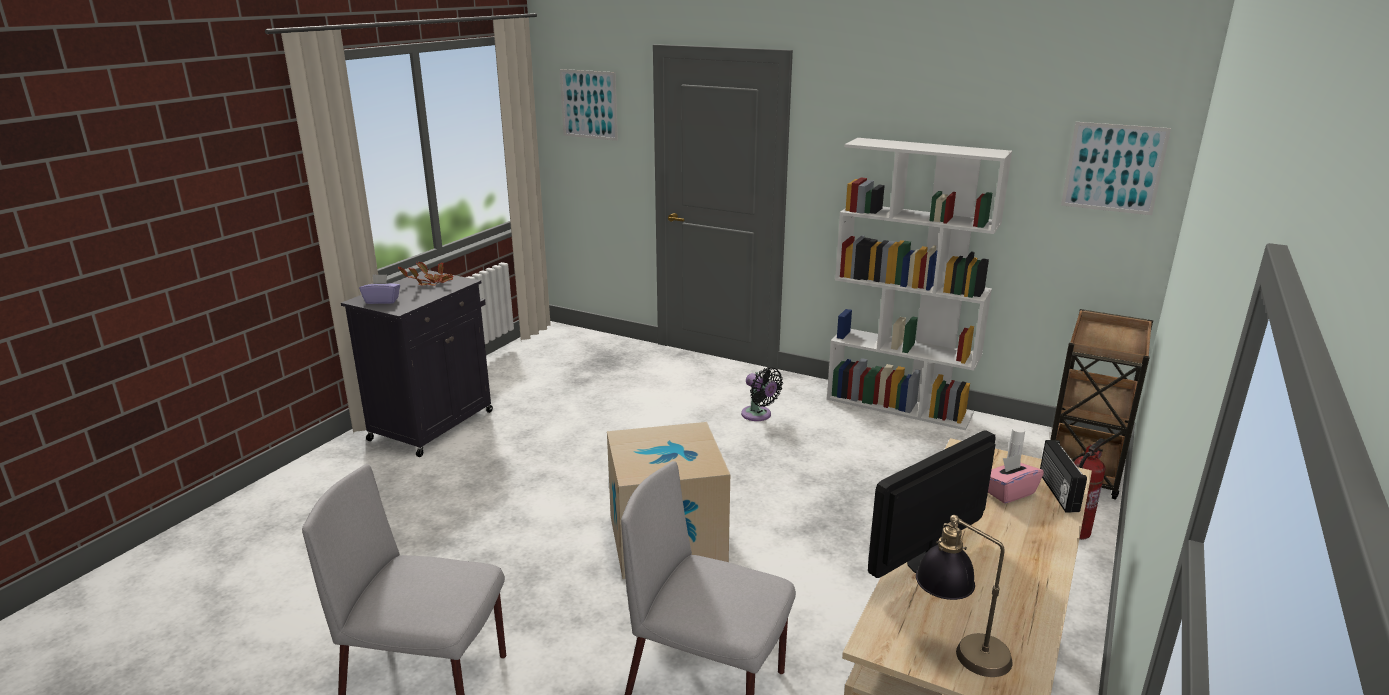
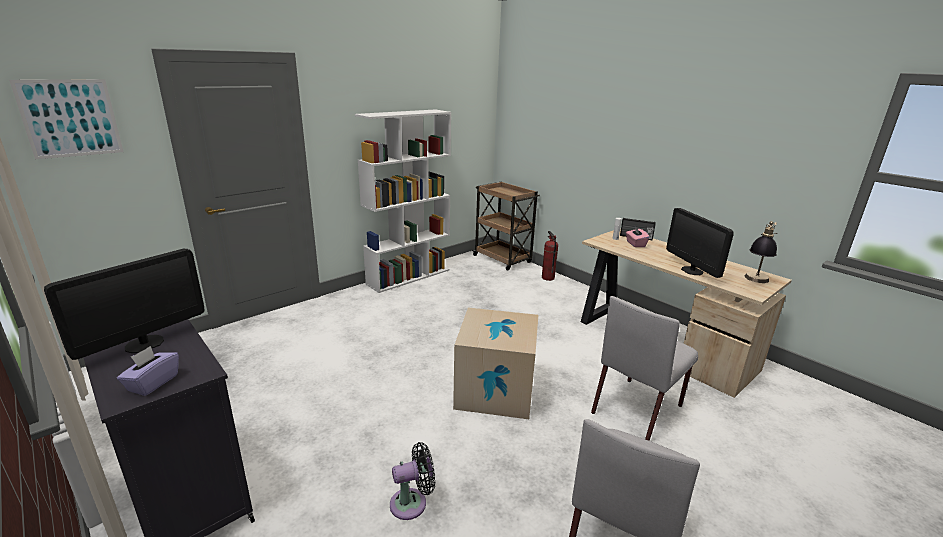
camera: 70 degrees left, 0 degrees up
(432, 283) = (144, 344): potted plant -> monitor
(758, 415) = (374, 319): black fan -> black fan (412, 503)
(1113, 168) = (472, 112): picture -> none

